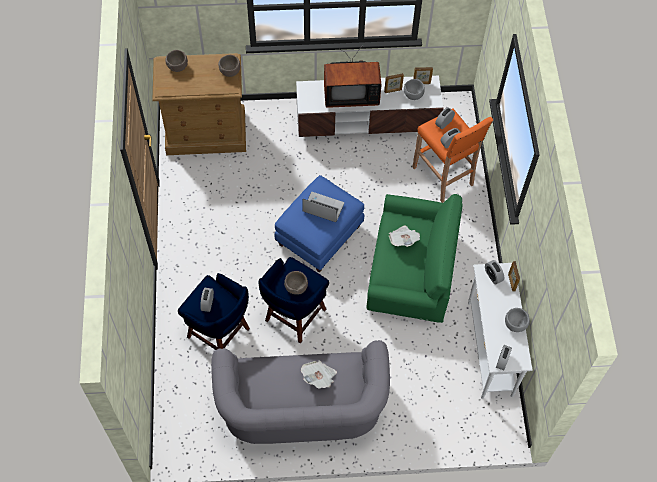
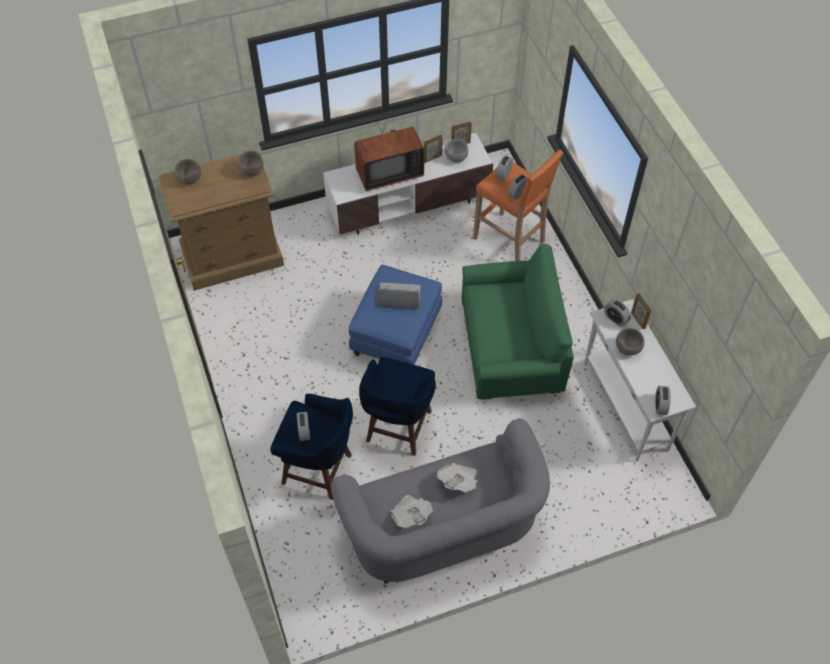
camera: 15 degrees left, 5 degrees down
(296, 287) = (400, 388): brown bowl -> brown bowl (627, 349)
(403, 240) = (498, 310): newspaper -> newspaper (411, 515)
(515, 324) = (659, 363): grey bowl -> none

